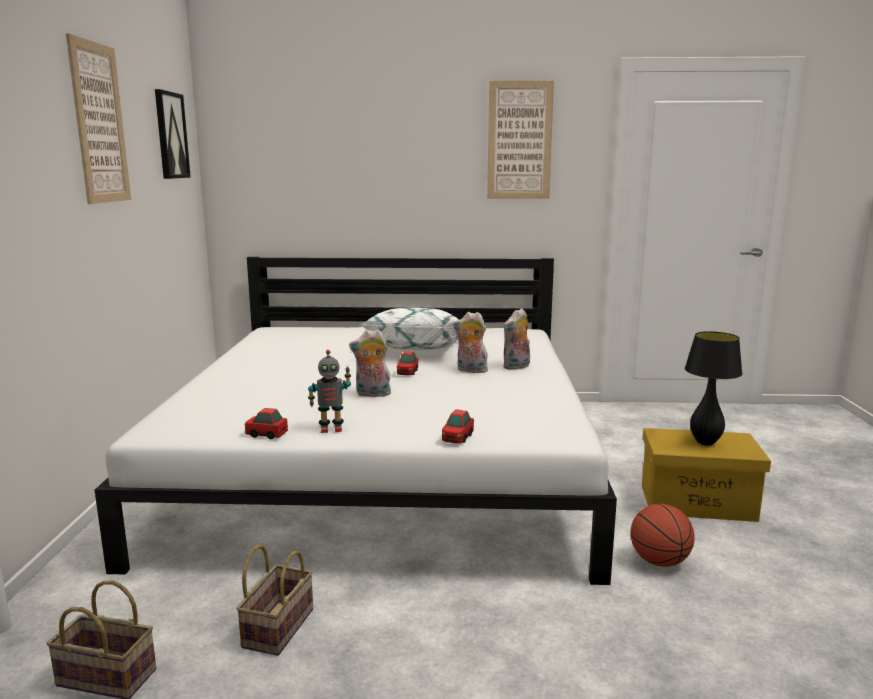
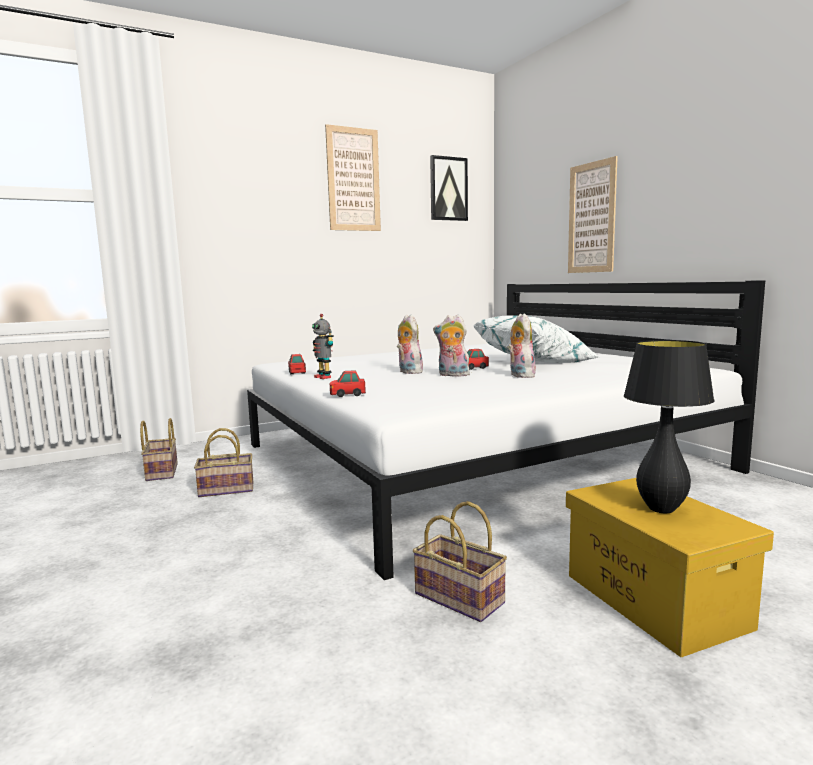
camera: 60 degrees right, 5 degrees down
(517, 367) = (565, 381): plush toy -> plush toy (452, 375)
(519, 140) = (735, 135): picture -> picture (591, 218)
(659, 561) = (462, 598): basketball -> basket

